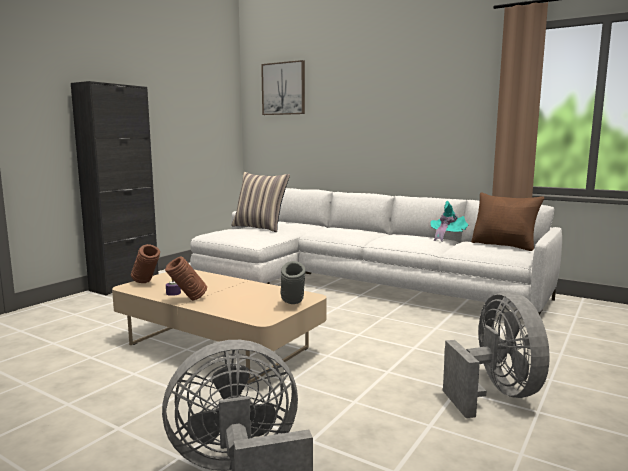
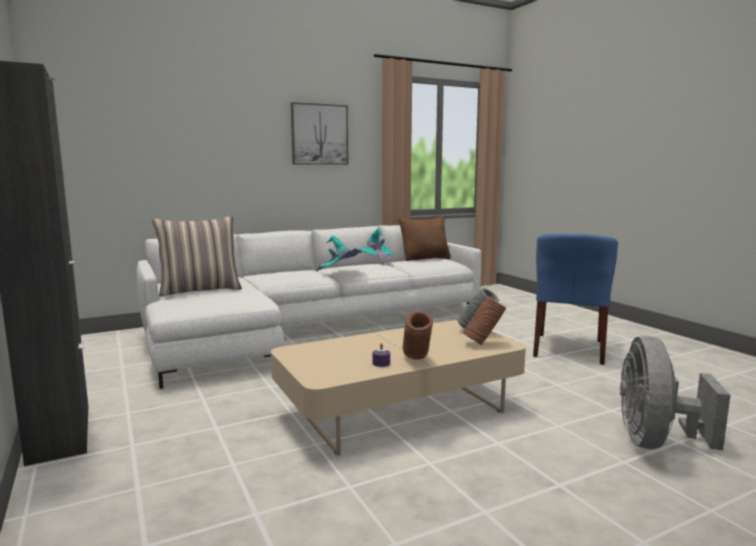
camera: 60 degrees left, 0 degrees up
(146, 283) = (319, 370): brown vase -> brown vase (483, 343)
(283, 88) = (115, 102): picture -> picture (319, 134)
(375, 239) = (340, 273): none -> turquoise hat
(496, 394) = (569, 348): grey fan -> blue chair

